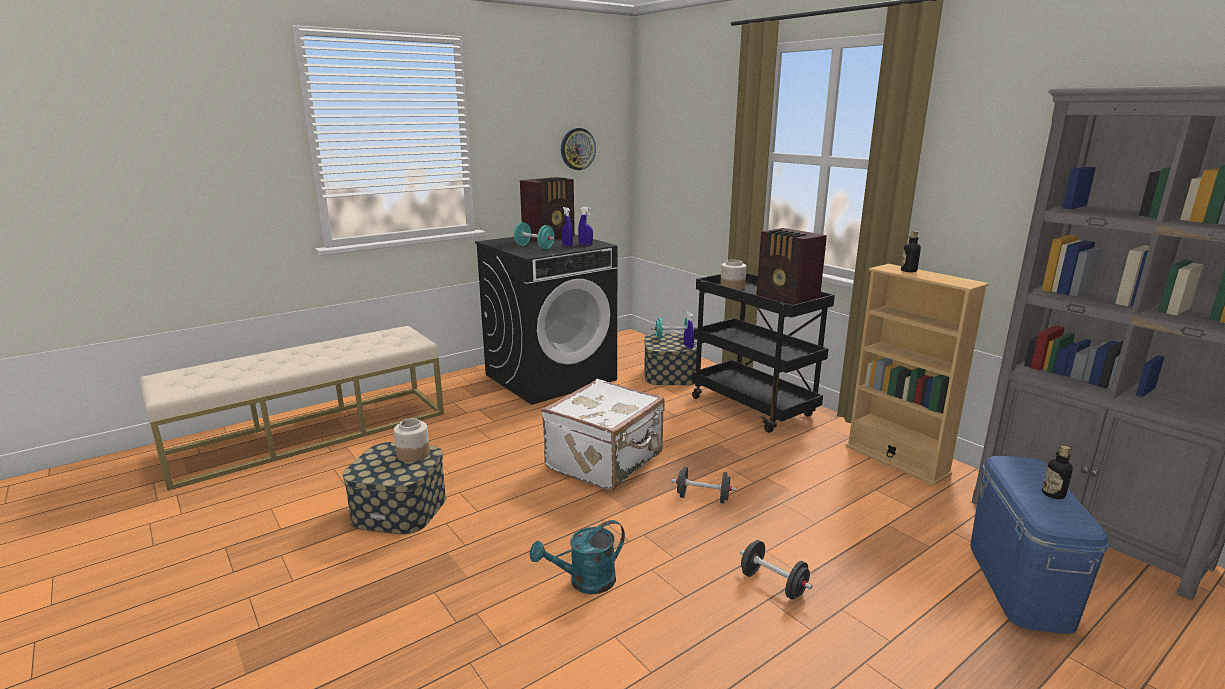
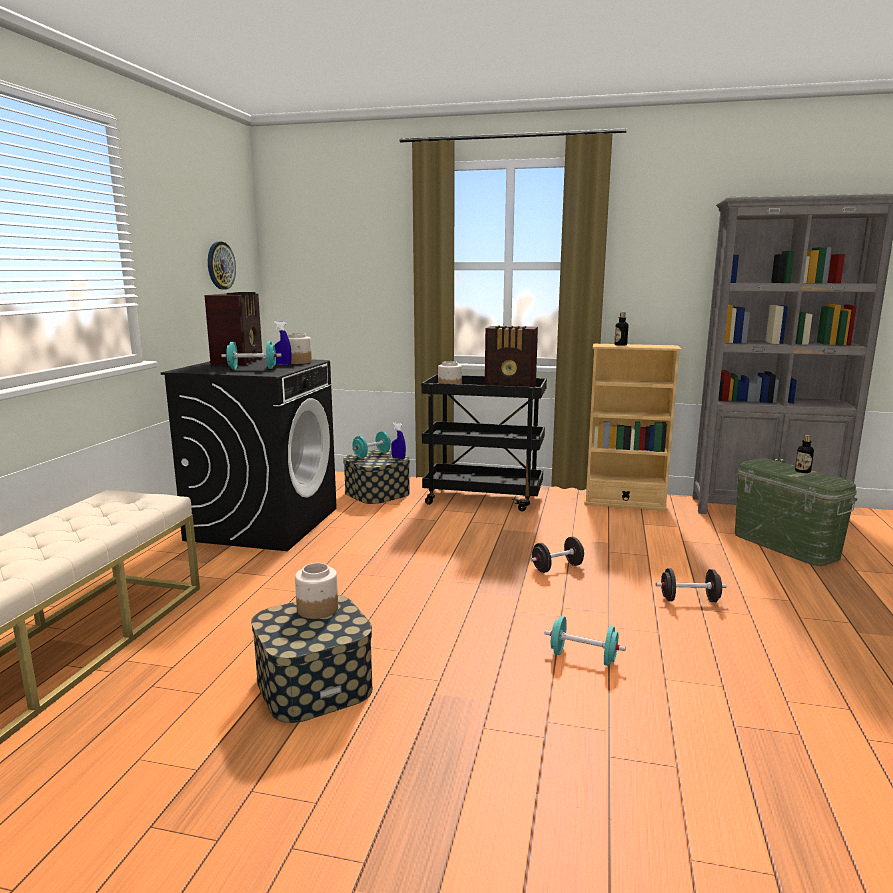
camera: 40 degrees left, 5 degrees down
(584, 582) = (583, 657): turquoise watering can -> turquoise dumbbell
(585, 244) = (298, 362): blue spray bottle -> jar
(606, 461) = (442, 570): white suitcase -> none
(1019, 583) = (785, 545): blue storage box -> green storage box

